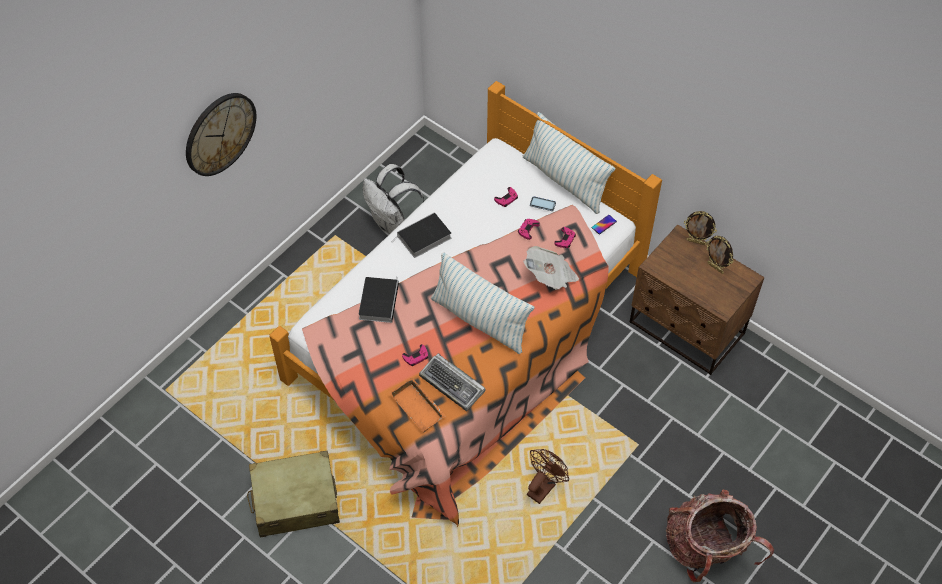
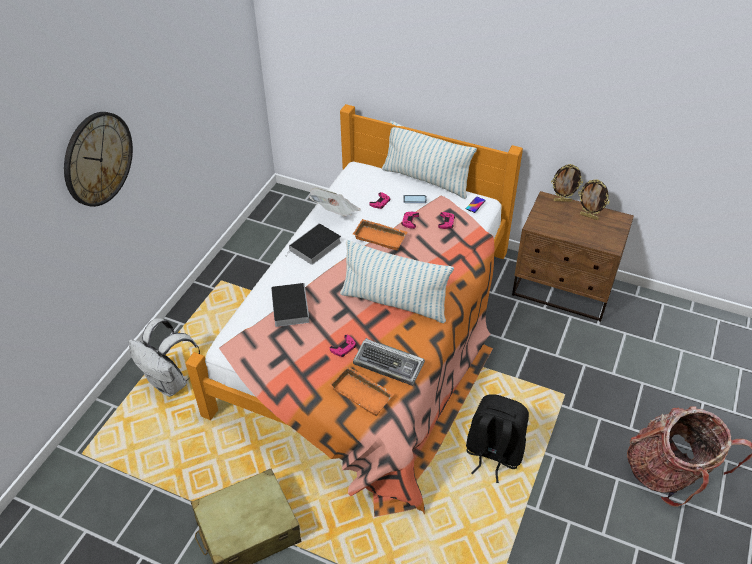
camera: 15 degrees left, 10 degrees down
(392, 223) = (271, 261): white backpack -> white backpack (170, 382)
(492, 242) = (381, 237): none -> orange tray
(543, 486) = (493, 453): brown fan -> black backpack
(550, 276) = (445, 254): newspaper -> newspaper (335, 212)

